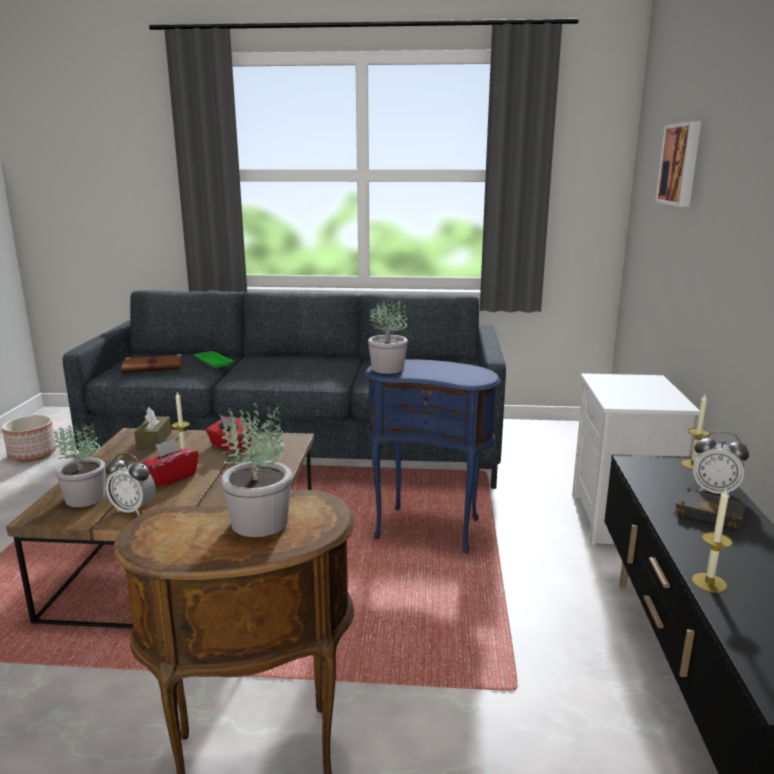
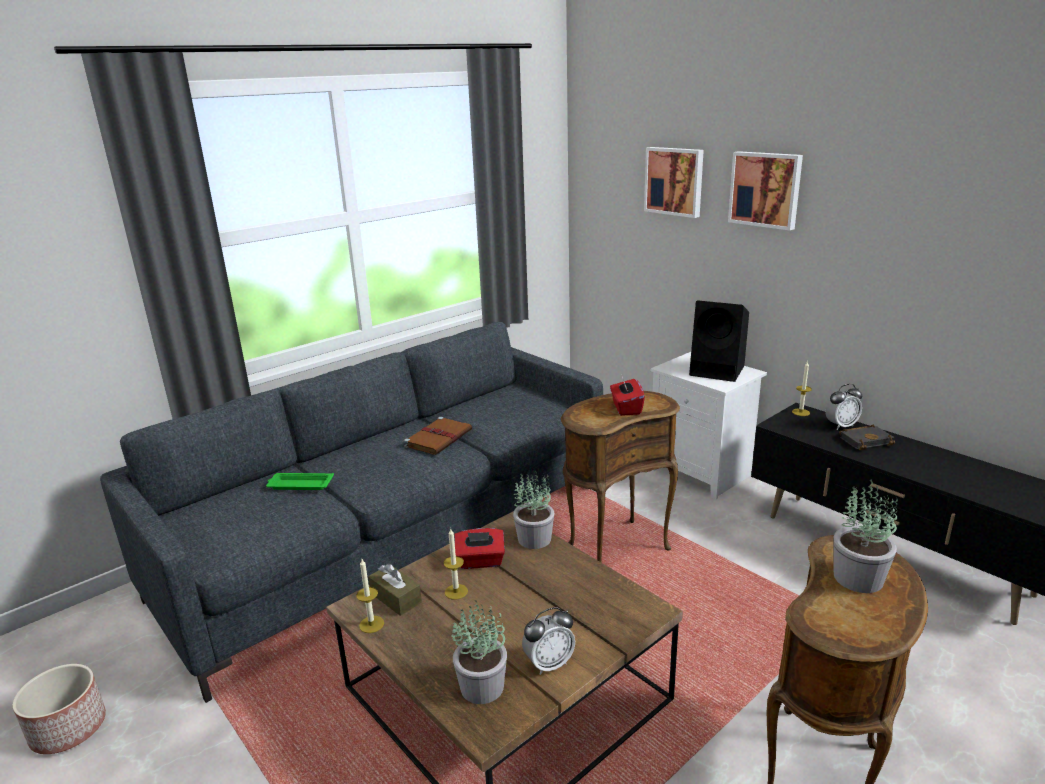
camera: 45 degrees left, 5 degrees up
(154, 367) = (248, 522): brown book -> brown book (439, 438)
(171, 477) = (505, 618): red tissue box -> red tissue box (626, 408)
(388, 368) = (589, 420): potted plant -> potted plant (535, 538)
(429, 527) = (615, 546): blue side table -> brown side table
(645, 394) = (718, 371): none -> black speaker
(709, 582) = (940, 482): candle -> candle (371, 624)
(731, 164) = (765, 189): none -> picture

